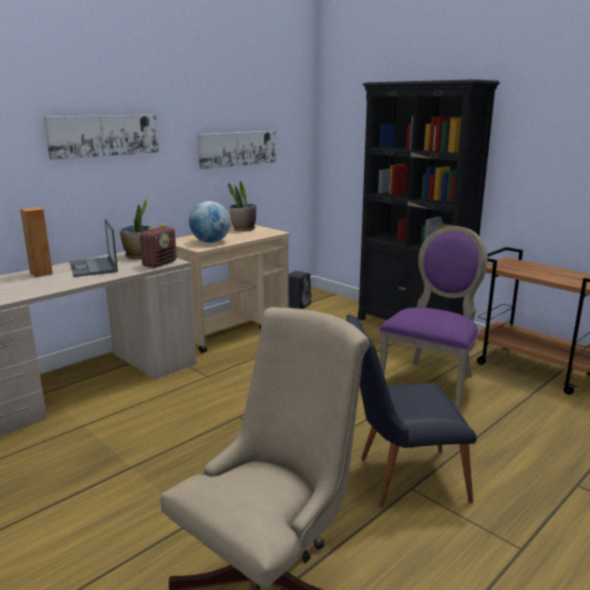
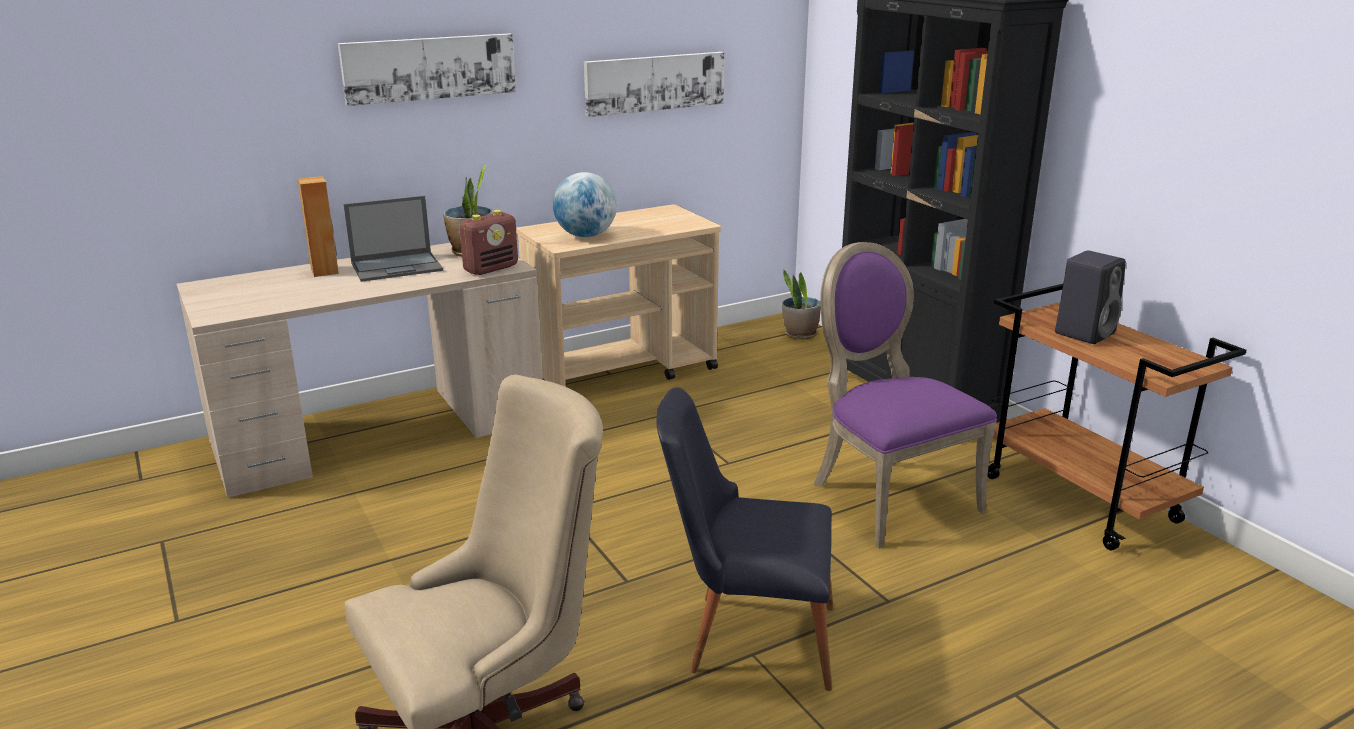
camera: 15 degrees right, 5 degrees up
(93, 267) = (398, 267): laptop -> laptop turned 105 degrees counterclockwise
(243, 229) = (653, 214): potted plant -> potted plant (800, 335)
(298, 305) = (749, 340): black speaker -> black speaker (1085, 333)
(431, 381) = (887, 496): purple chair -> purple chair turned 75 degrees counterclockwise

